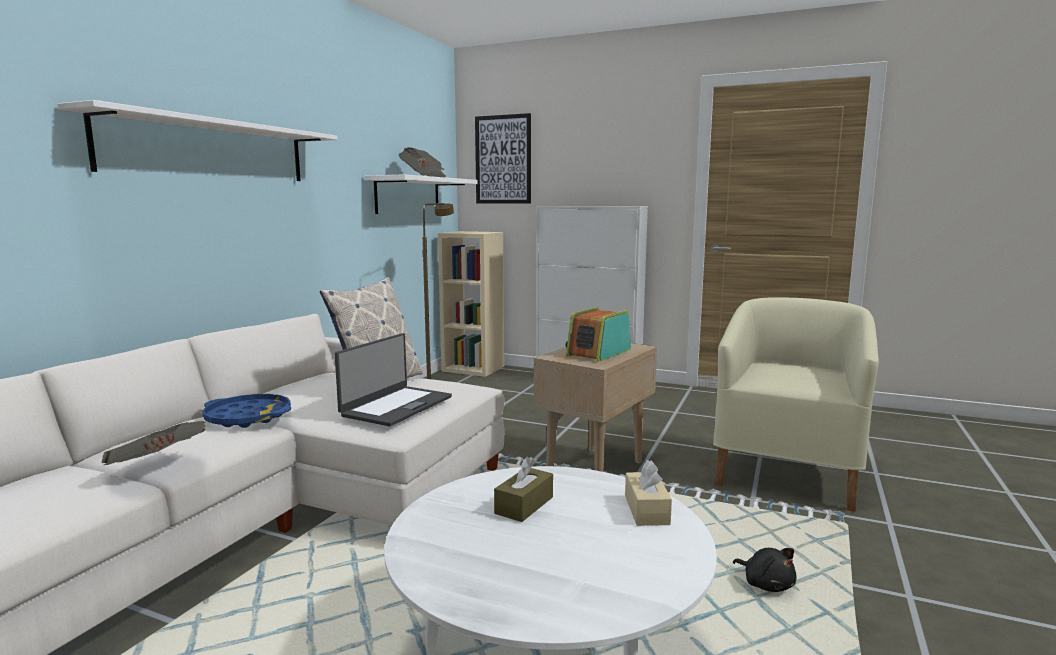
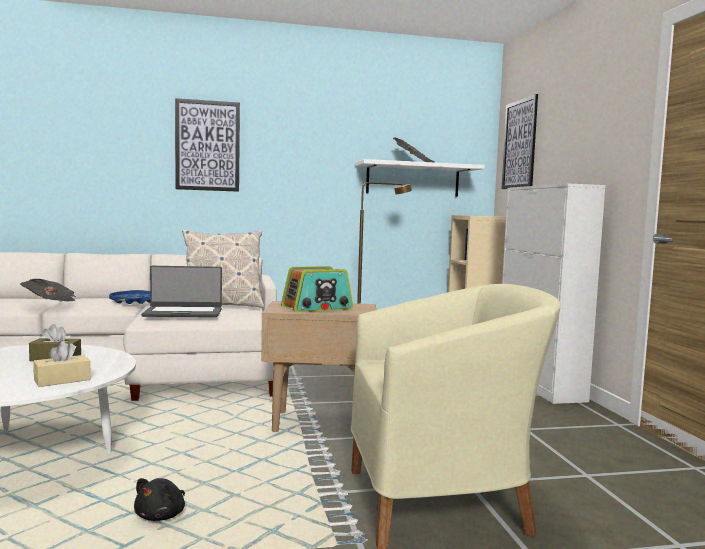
camera: 55 degrees right, 5 degrees down
(210, 150) = (207, 146): white shelf -> picture
(598, 353) = (317, 308): radio -> radio turned 150 degrees clockwise

